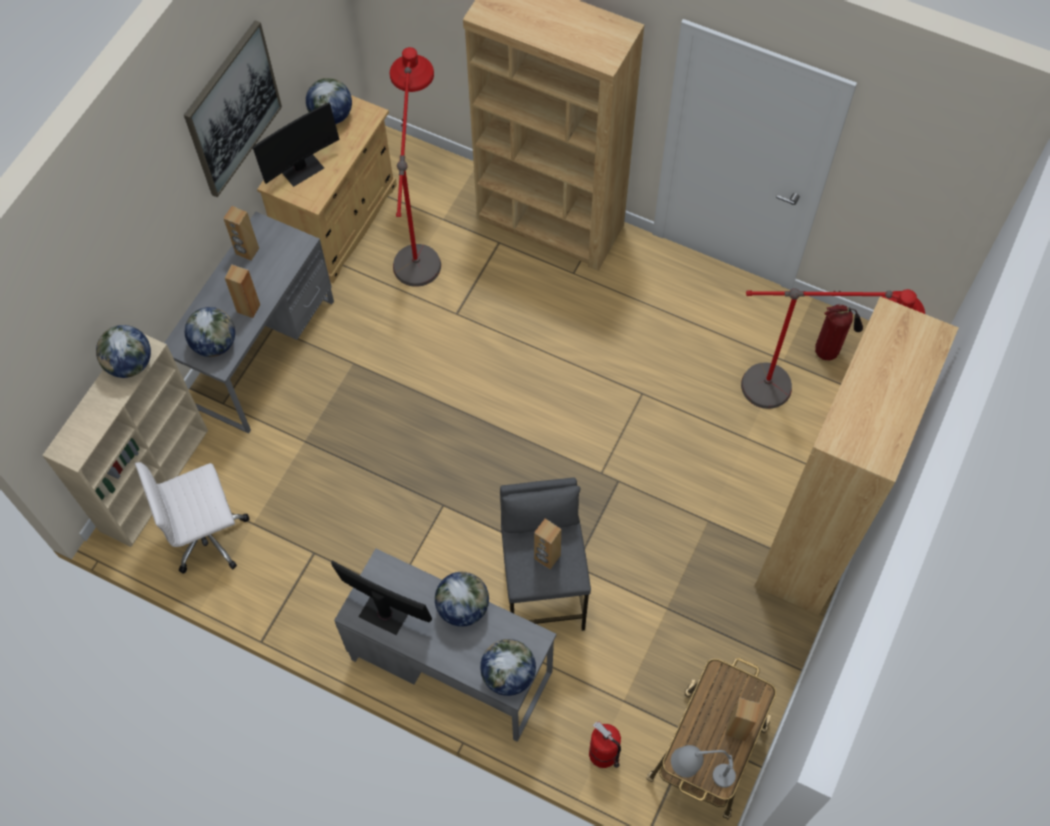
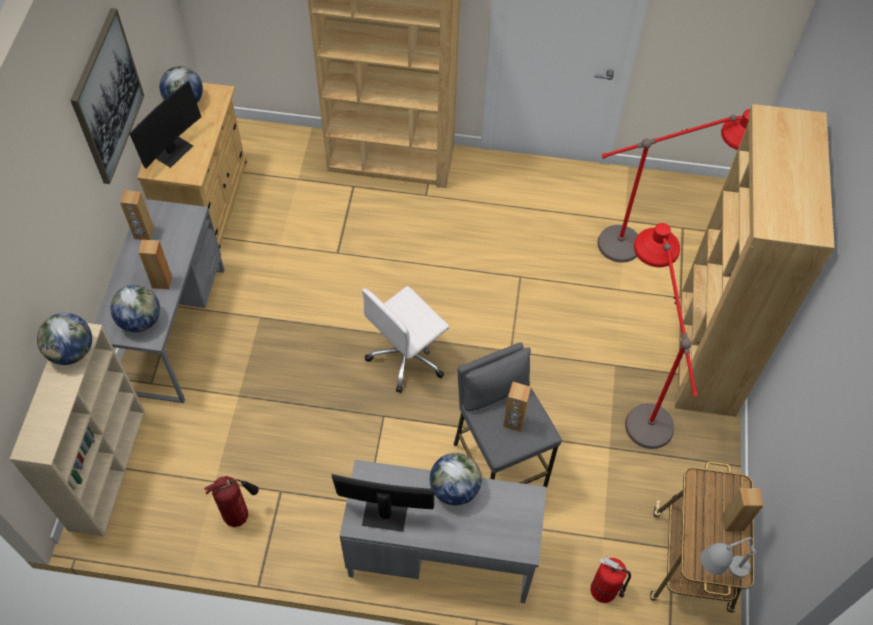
camera: 20 degrees left, 5 degrees down
(208, 534) = (175, 503): white office chair -> white office chair (407, 357)
(420, 237) = (283, 198): red floor lamp -> red floor lamp (638, 396)
(508, 675) = (518, 536): globe -> none
(829, 351) = (658, 204): fire extinguisher -> fire extinguisher (239, 515)

